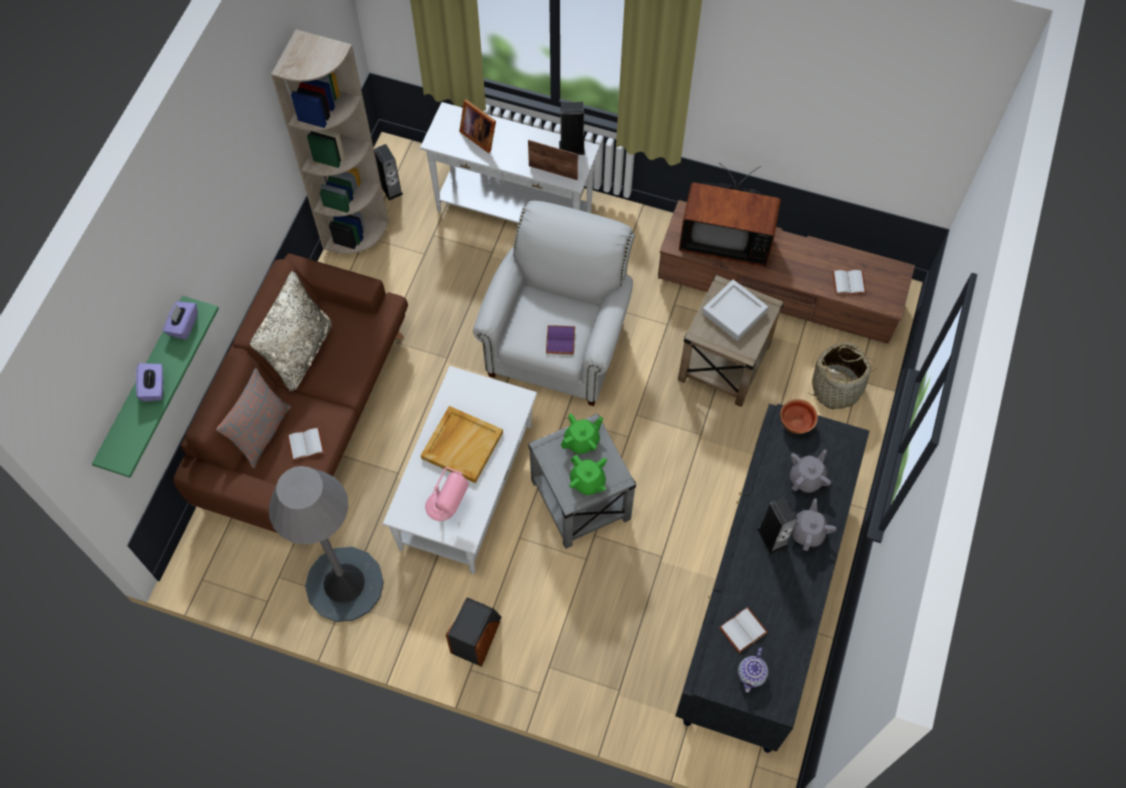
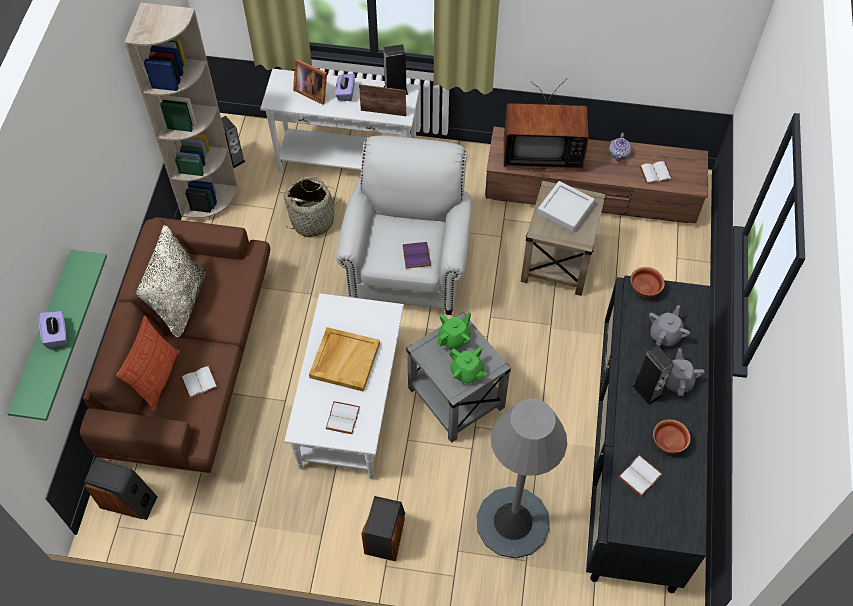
camera: 10 degrees left, 5 degrees down
(183, 326) = (76, 276): purple tissue box -> purple tissue box (345, 93)
(217, 554) = (128, 500): none -> speaker
(263, 433) = (157, 379): grey pillow -> orange pillow
(344, 584) = (253, 508): grey floor lamp -> grey floor lamp (512, 522)
(447, 508) = (342, 417): pink table lamp -> white book
(752, 674) = (657, 514): teapot -> teapot (619, 154)
(781, 599) = (668, 443): none -> bowl
(836, 388) = (659, 267): basket -> basket (313, 220)

